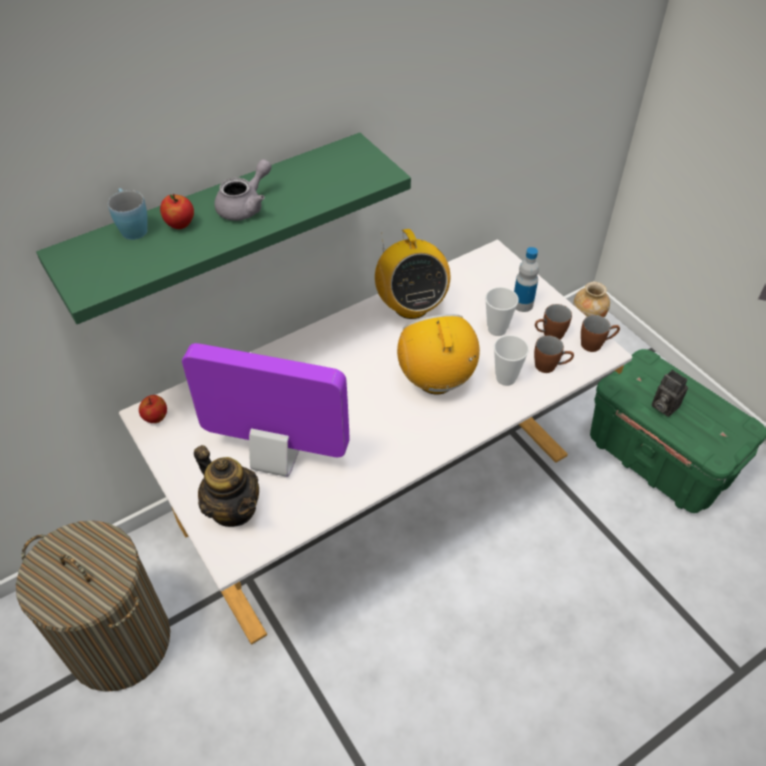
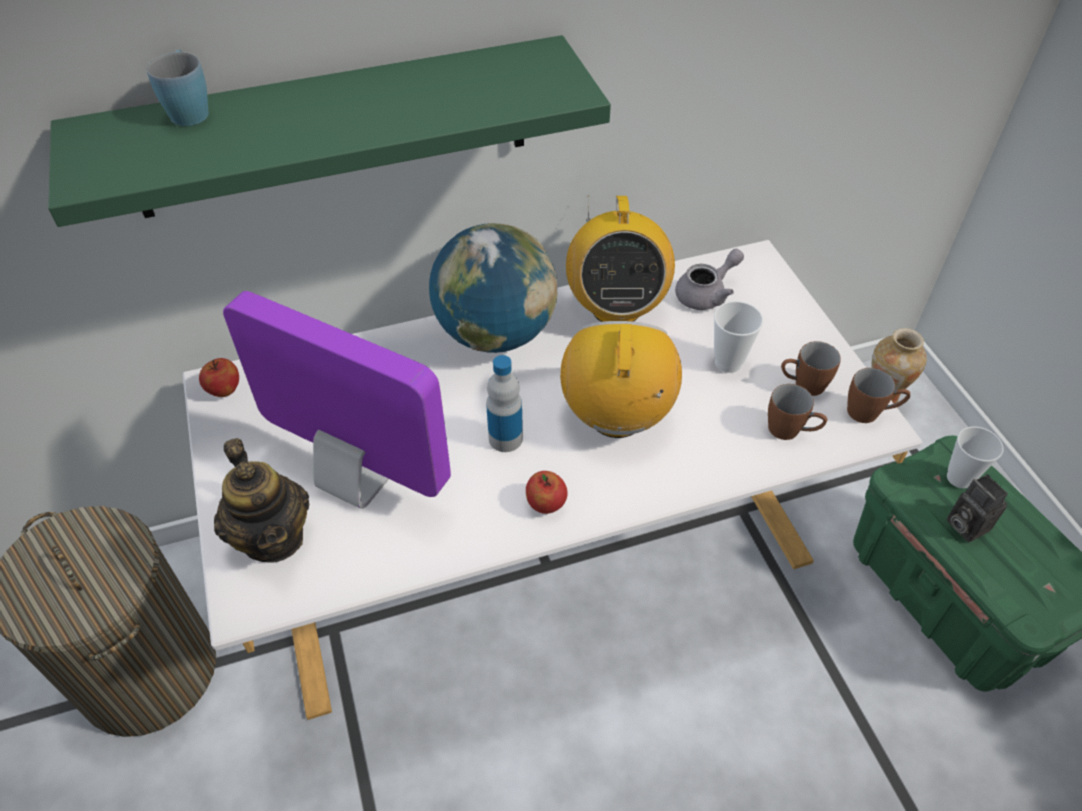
camera: 15 degrees right, 0 degrees up
(180, 224) = (255, 116): apple -> apple (546, 504)
(245, 206) = (355, 106): grey teapot -> grey teapot (706, 294)
(334, 340) = (495, 334): none -> globe
(506, 378) = (719, 434): cup -> cup (959, 478)
(522, 304) = (776, 335): bottle -> bottle (505, 438)

